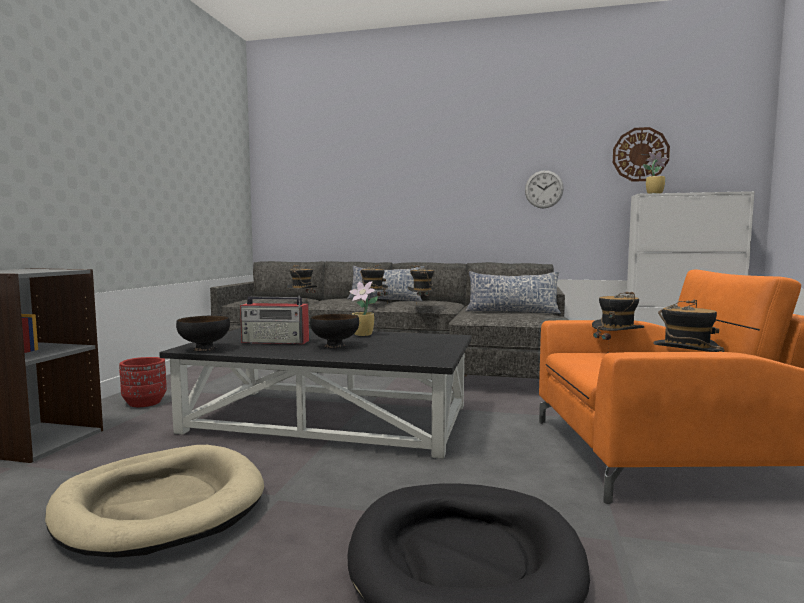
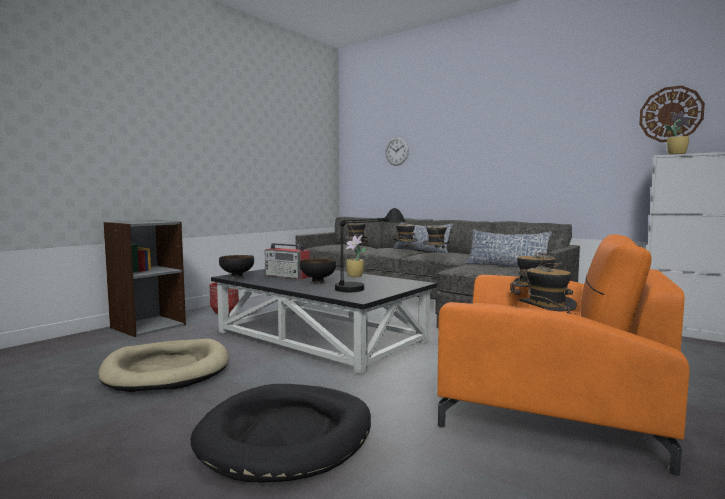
camera: 25 degrees right, 0 degrees up
(407, 345) = (369, 286): none -> black table lamp
(544, 189) = (569, 153): wall clock -> wall clock (397, 151)

